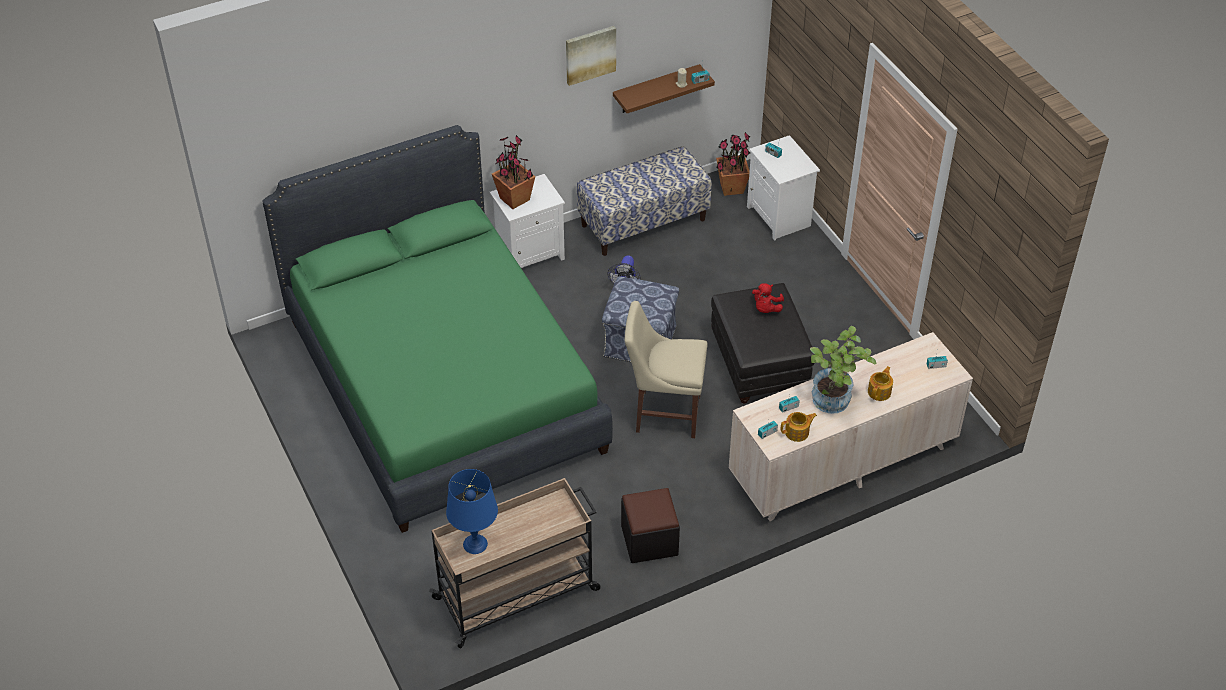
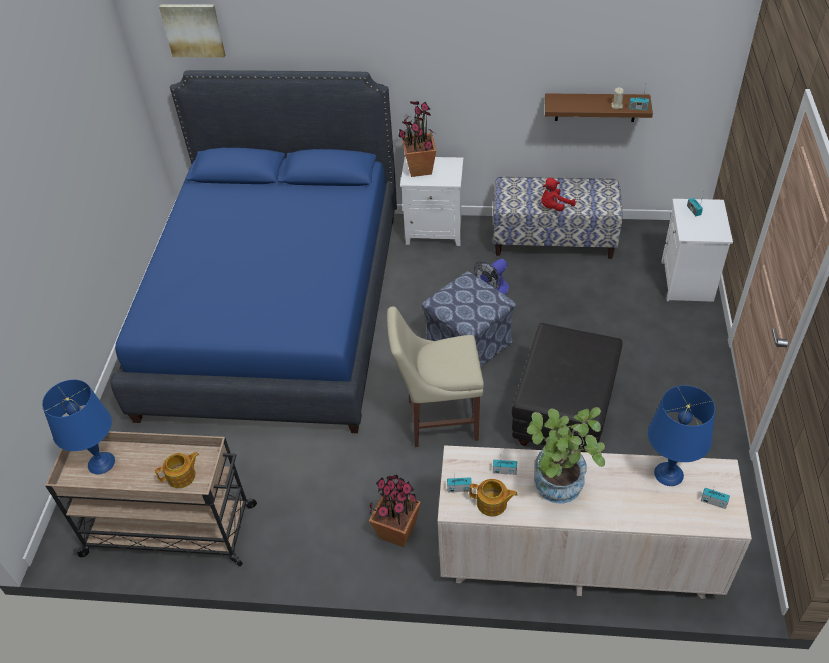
camera: 35 degrees right, 0 degrees up
(444, 384) = (277, 310): green bed -> blue bed
(590, 54) = (522, 41): picture -> picture (193, 30)
(649, 540) = (326, 540): black ottoman -> none
(664, 413) = (438, 419): beige chair -> beige chair turned 45 degrees counterclockwise
(731, 187) = (658, 239): potted plant -> potted plant (397, 531)
(766, 308) = (582, 357): red plush toy -> red plush toy (554, 207)
(880, 391) = (622, 501): teapot -> teapot (182, 476)
(897, 361) = (669, 474): none -> blue table lamp

